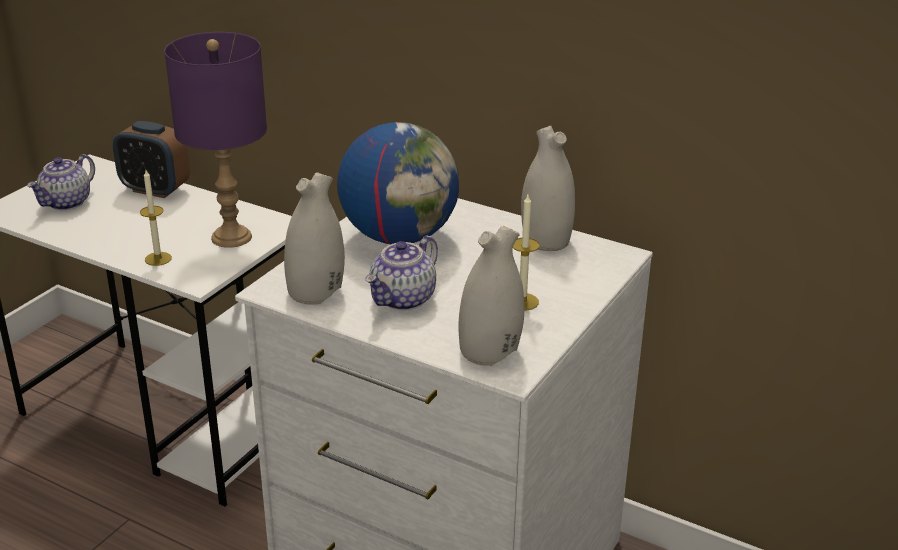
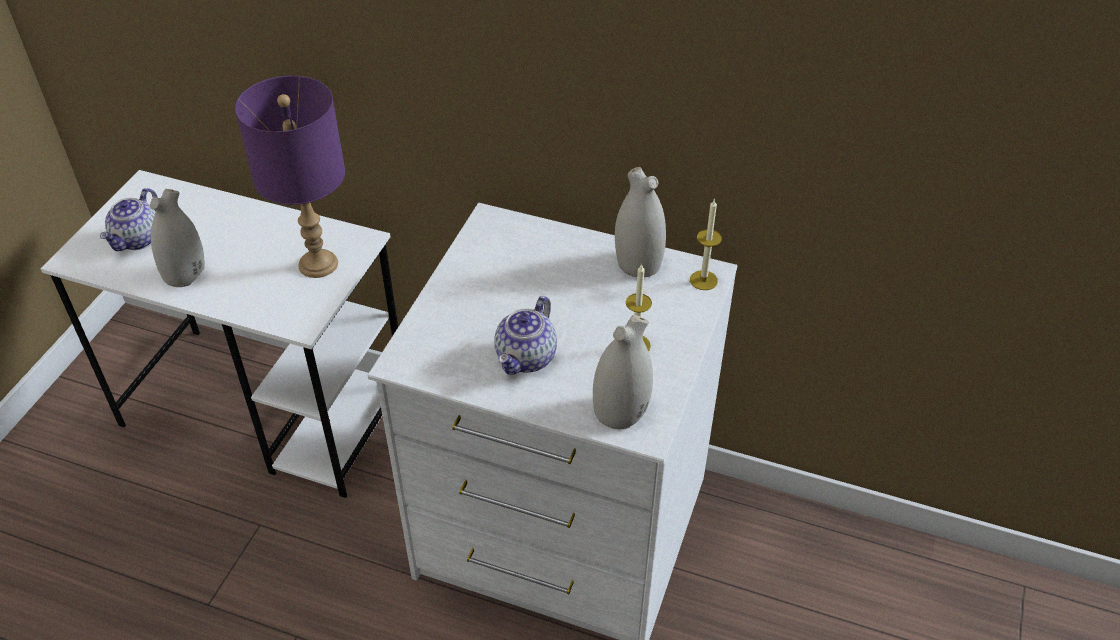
camera: 10 degrees left, 15 degrees up
(155, 190) = (222, 210): alarm clock -> none
(158, 259) = (254, 301): candle -> candle (703, 280)
(316, 291) = (443, 359): white vase -> white vase (185, 273)
(399, 236) = (501, 277): globe -> none

